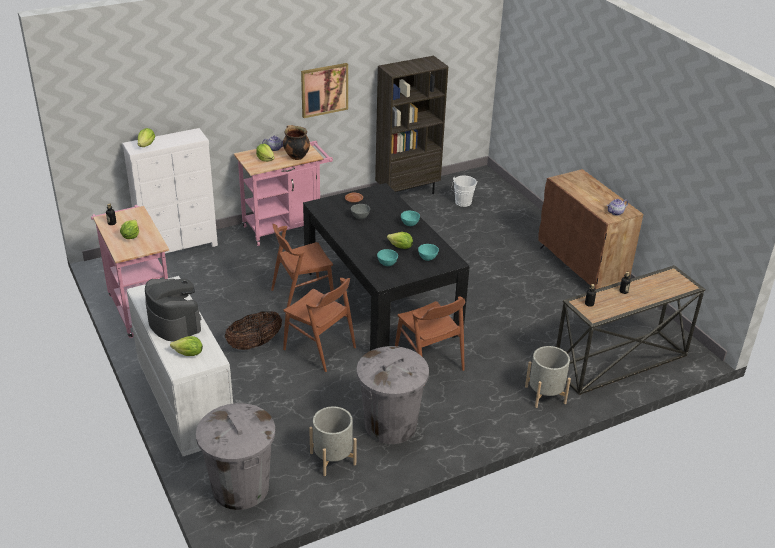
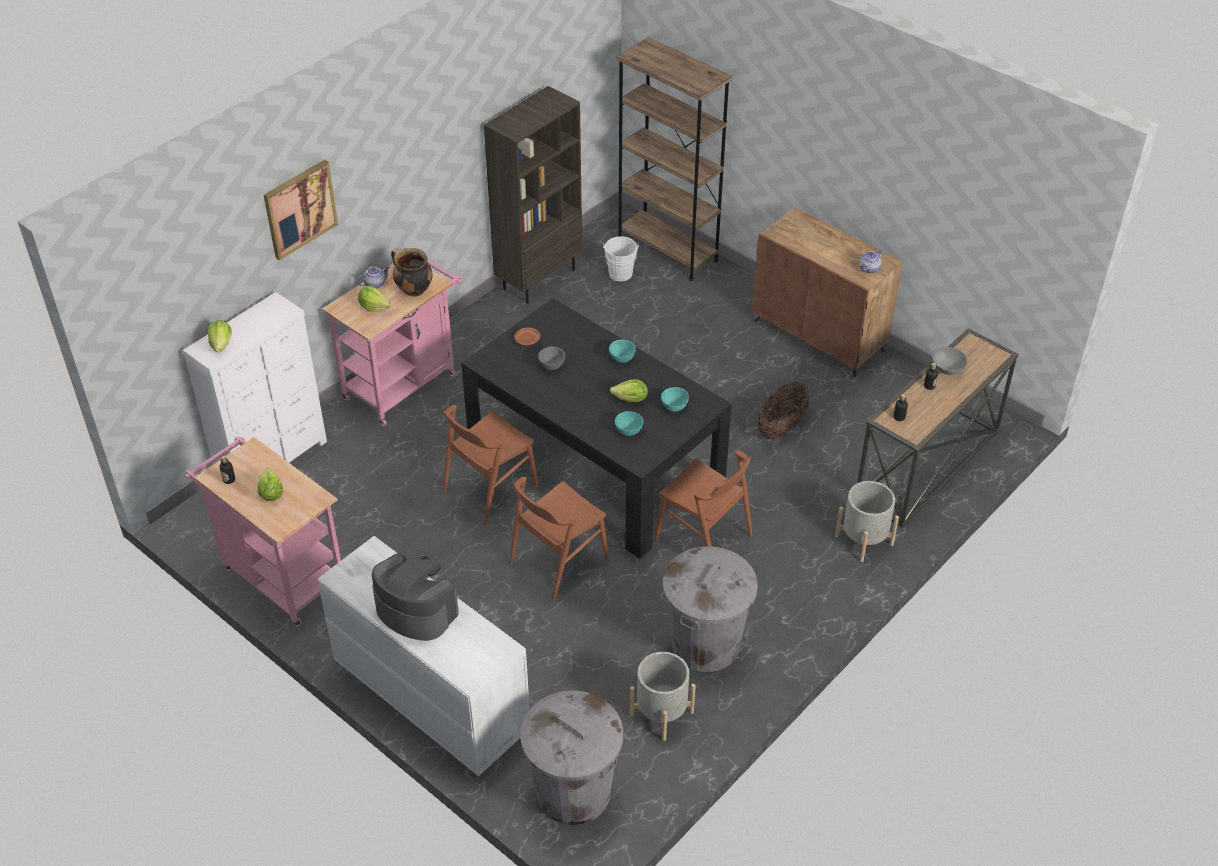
camera: 20 degrees left, 10 degrees up
(189, 354) = (466, 651): lettuce -> none
(254, 344) = (470, 582): basket -> basket (782, 426)
(320, 348) = (558, 561): brown chair -> brown chair turned 120 degrees clockwise
(324, 90) = (421, 181): picture -> picture (300, 208)
(503, 196) = (667, 250): none -> brown bookcase
(643, 284) = (947, 369): none -> grey bowl

